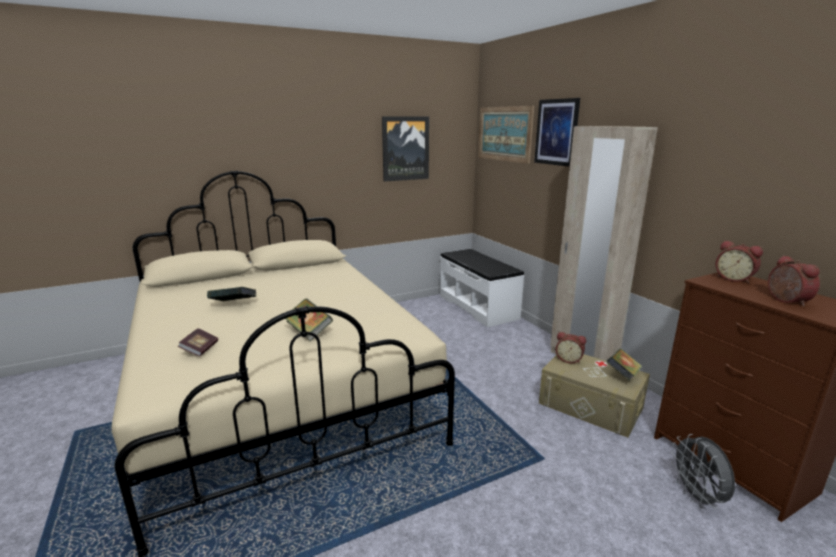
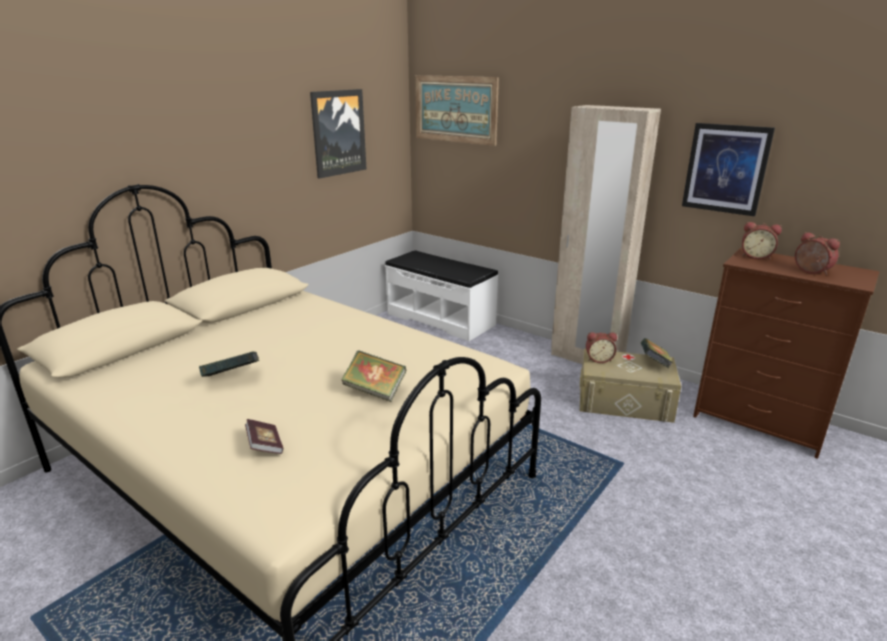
camera: 25 degrees left, 5 degrees up
(556, 132) = (532, 109): picture -> picture (726, 169)
(697, 497) = (755, 458): grey fan -> none

